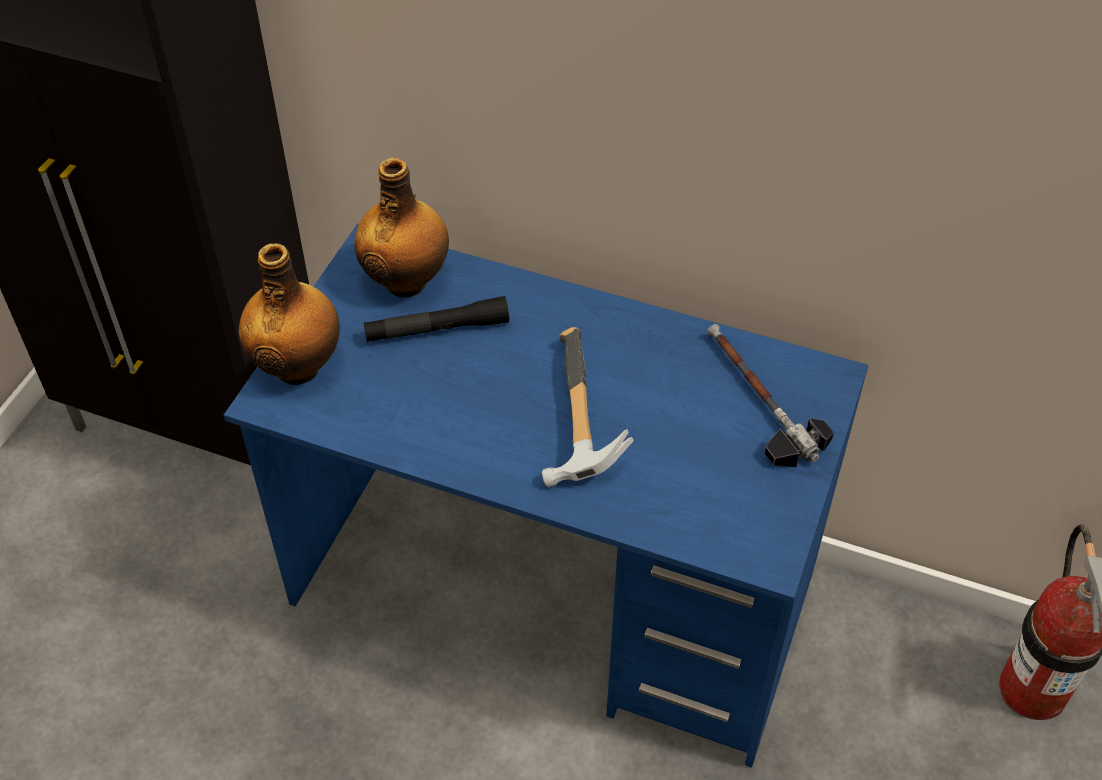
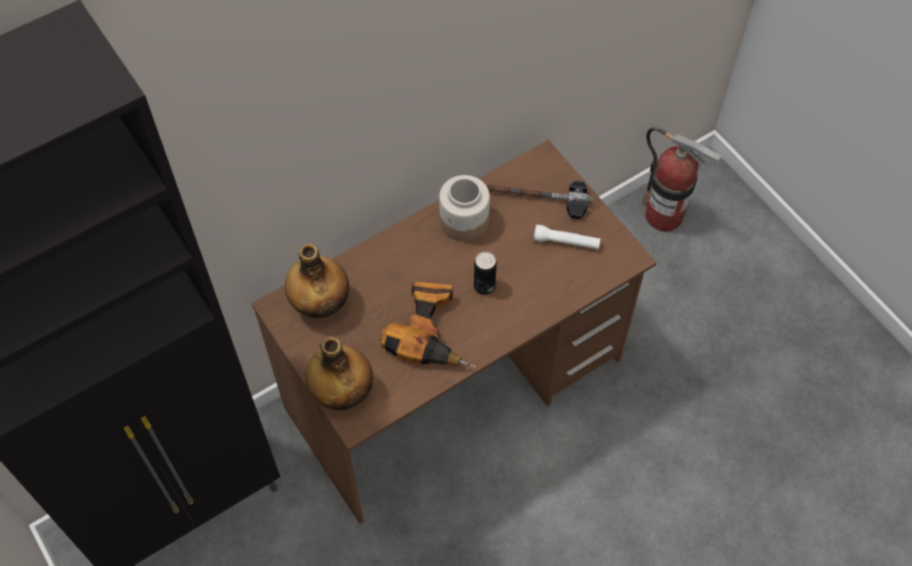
camera: 55 degrees left, 10 degrees up
(437, 329) = (371, 310): black flashlight -> none
(457, 405) = (433, 331): none -> power drill
(552, 592) = (455, 384): blue desk -> brown desk
(571, 420) = (484, 286): hammer -> can
(649, 348) = (464, 222): none -> jar
(723, 471) = (566, 242): none -> white flashlight

